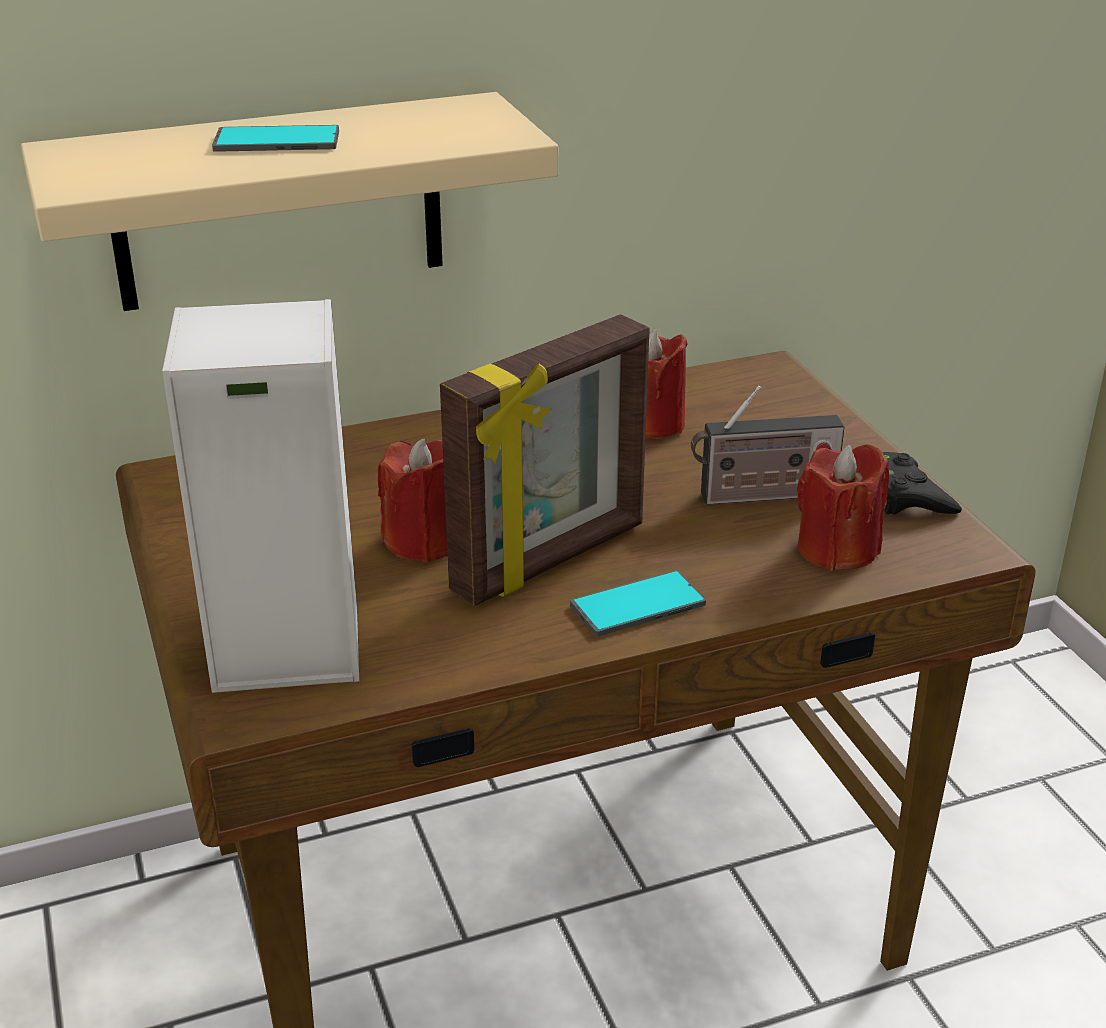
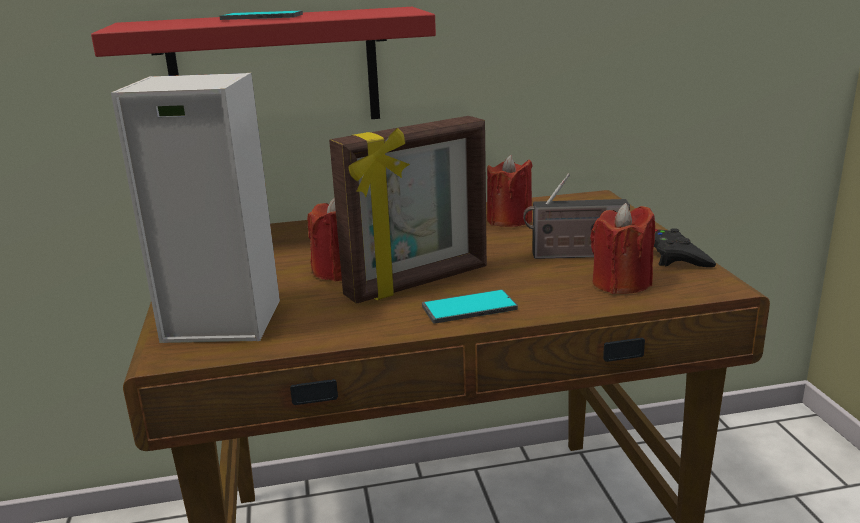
camera: 10 degrees right, 10 degrees down
(278, 203) = (275, 71): beige shelf -> red shelf

